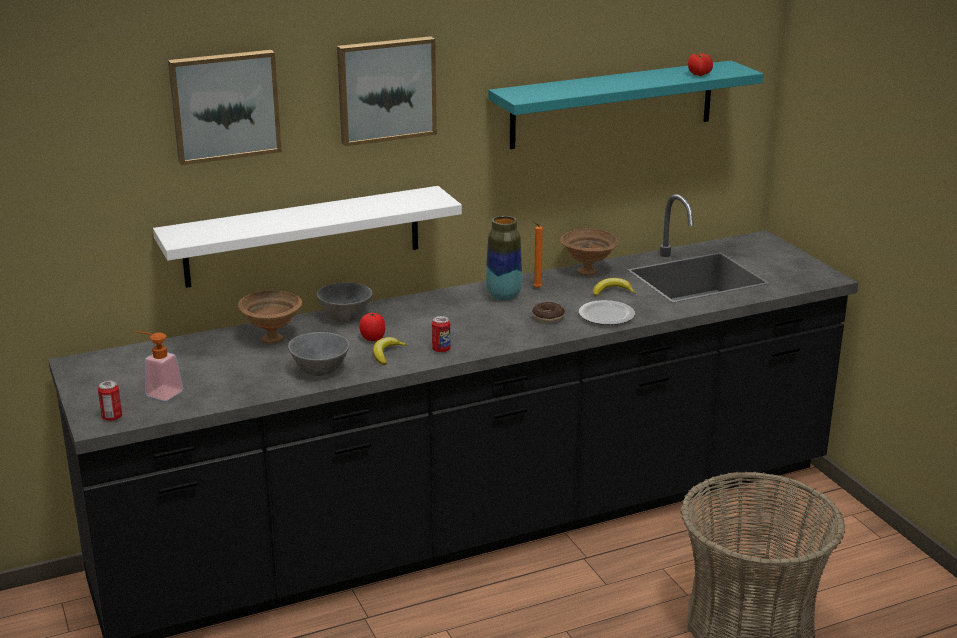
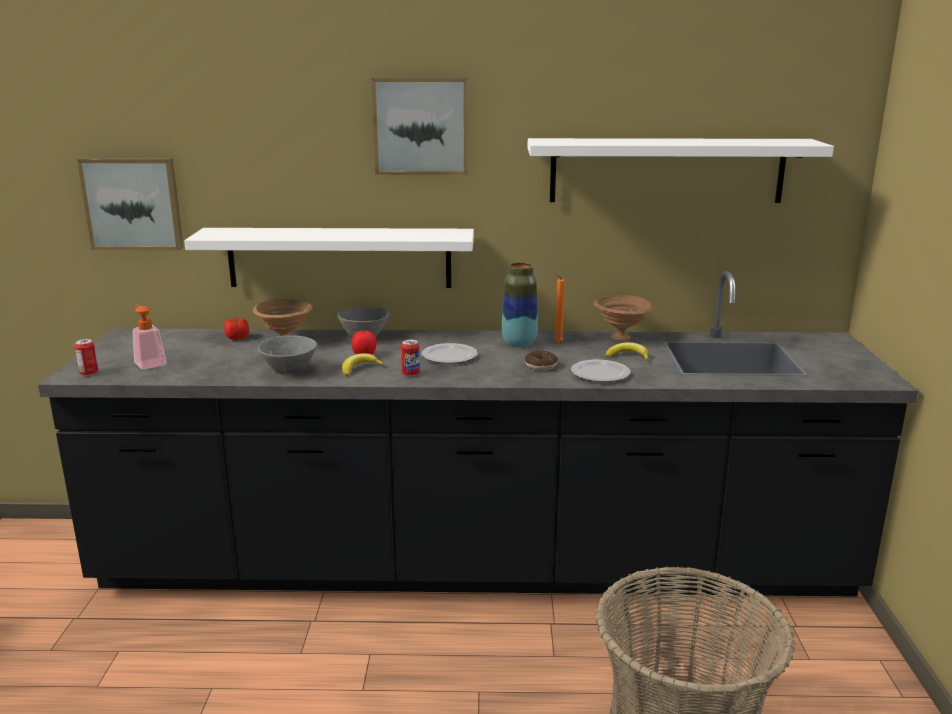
camera: 25 degrees right, 5 degrees down
(224, 105) = (266, 123): picture -> picture (133, 203)
(454, 323) = (449, 356): none -> plate
(613, 104) = (666, 170): turquoise shelf -> white shelf
(699, 74) = (758, 142): tomato -> tomato (238, 338)

